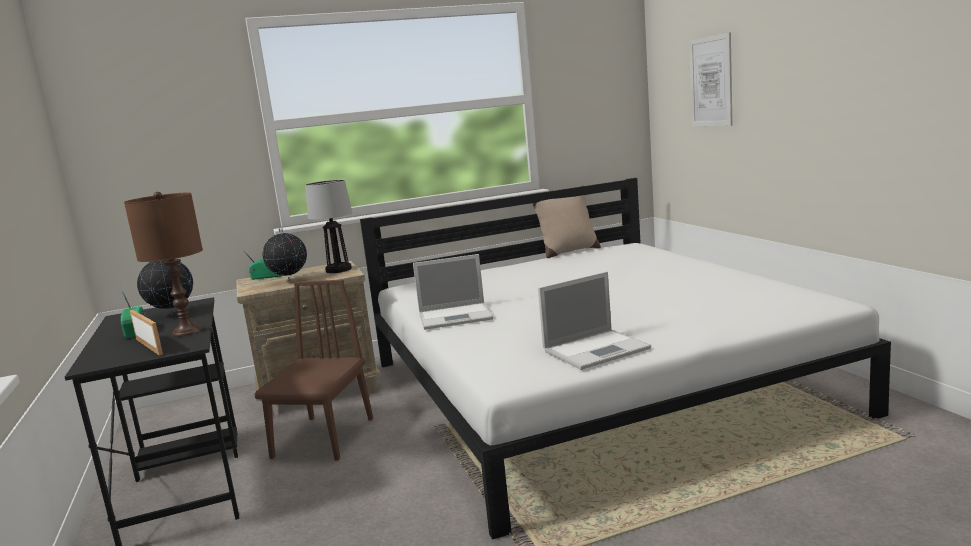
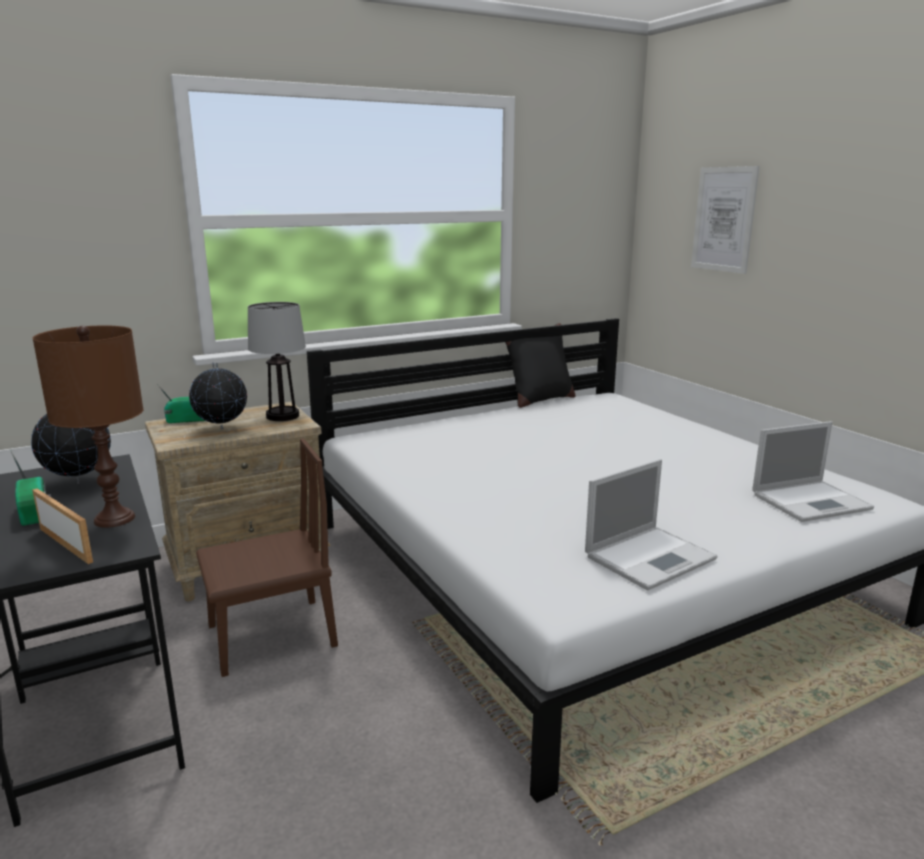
camera: 10 degrees left, 5 degrees up
(323, 438) = (271, 636): brown chair -> brown chair turned 60 degrees clockwise
(456, 316) = (447, 491): laptop -> laptop (812, 501)
(567, 252) = (539, 400): beige pillow -> black pillow

